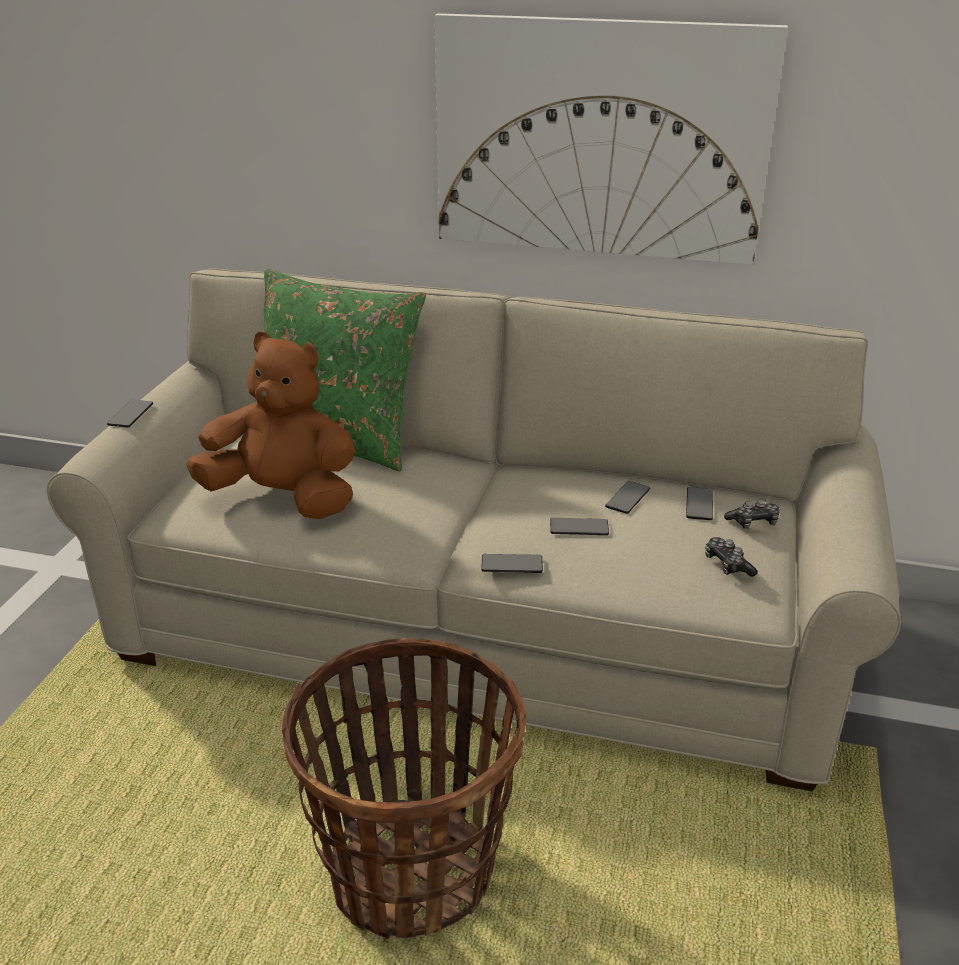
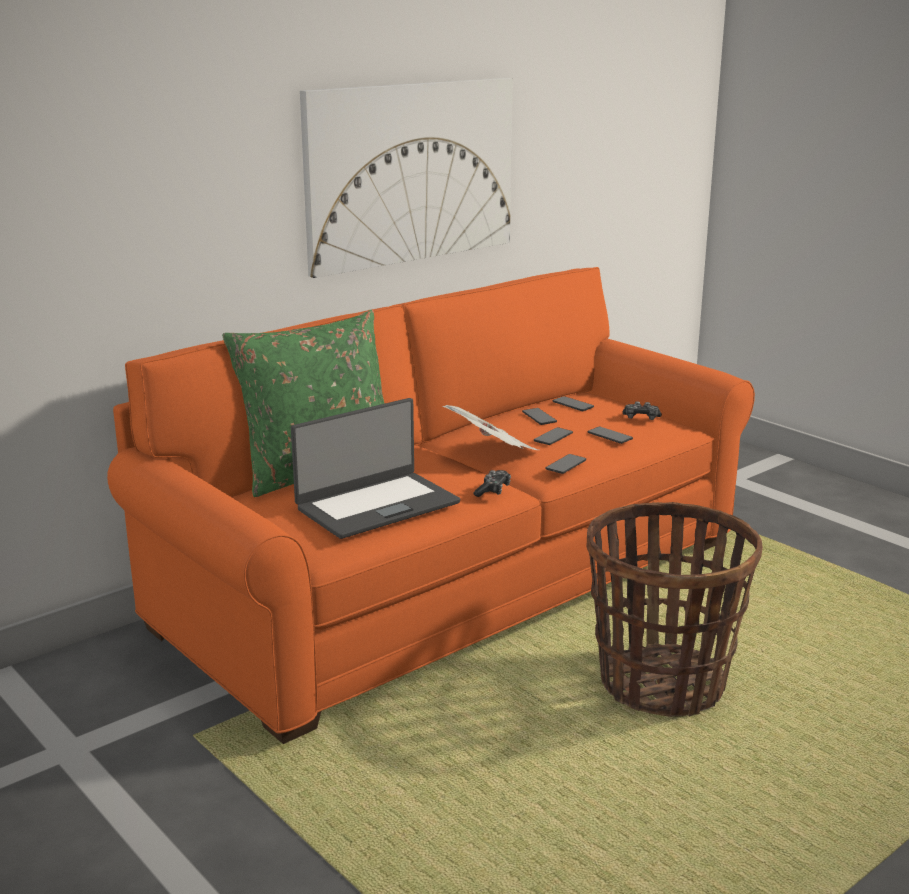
camera: 55 degrees left, 10 degrees down
(130, 415) = (209, 496): phone -> phone (610, 436)
(284, 498) = (376, 505): brown plush toy -> laptop
(482, 626) = (454, 582): beige sofa -> orange sofa
(489, 507) = (490, 452): none -> newspaper
(753, 522) = (608, 400): game controller -> game controller (493, 490)

